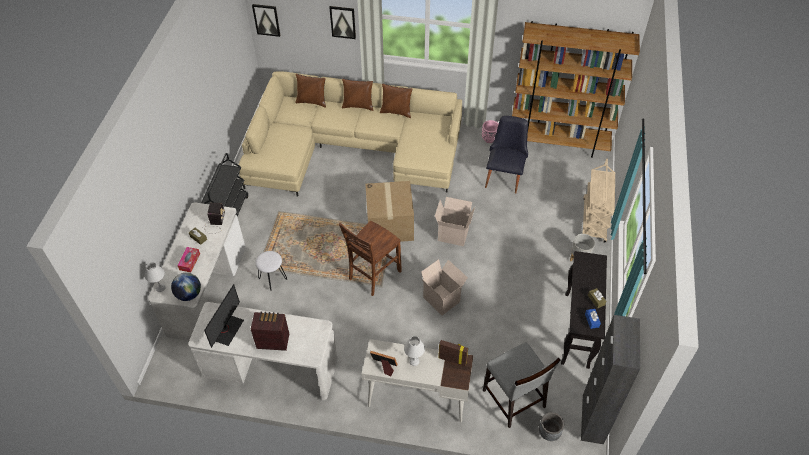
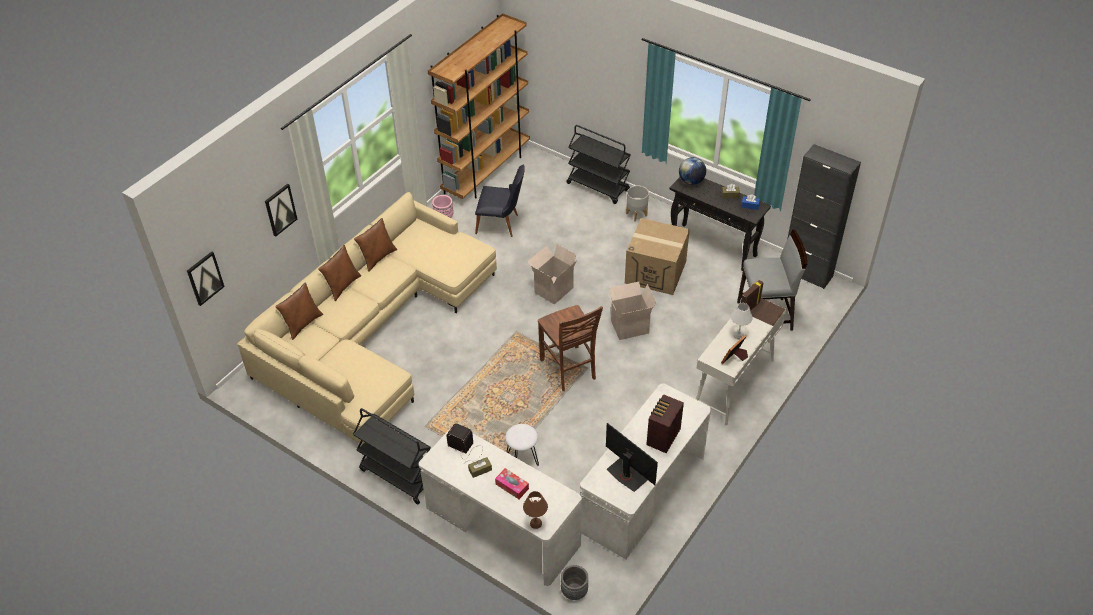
camera: 65 degrees left, 5 degrees down
(161, 287) = (535, 523): white table lamp -> brown table lamp
(189, 294) = (560, 497): globe -> globe (691, 181)
(390, 225) = (509, 334): cardboard box -> cardboard box (655, 272)
(504, 175) = (501, 225): black chair -> black chair turned 150 degrees clockwise
(549, 433) = (808, 306): grey planter -> grey planter (574, 591)
(594, 220) = (598, 187): beige cart -> black cart

